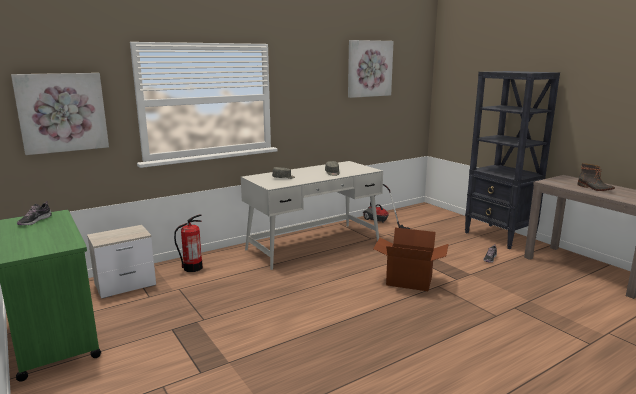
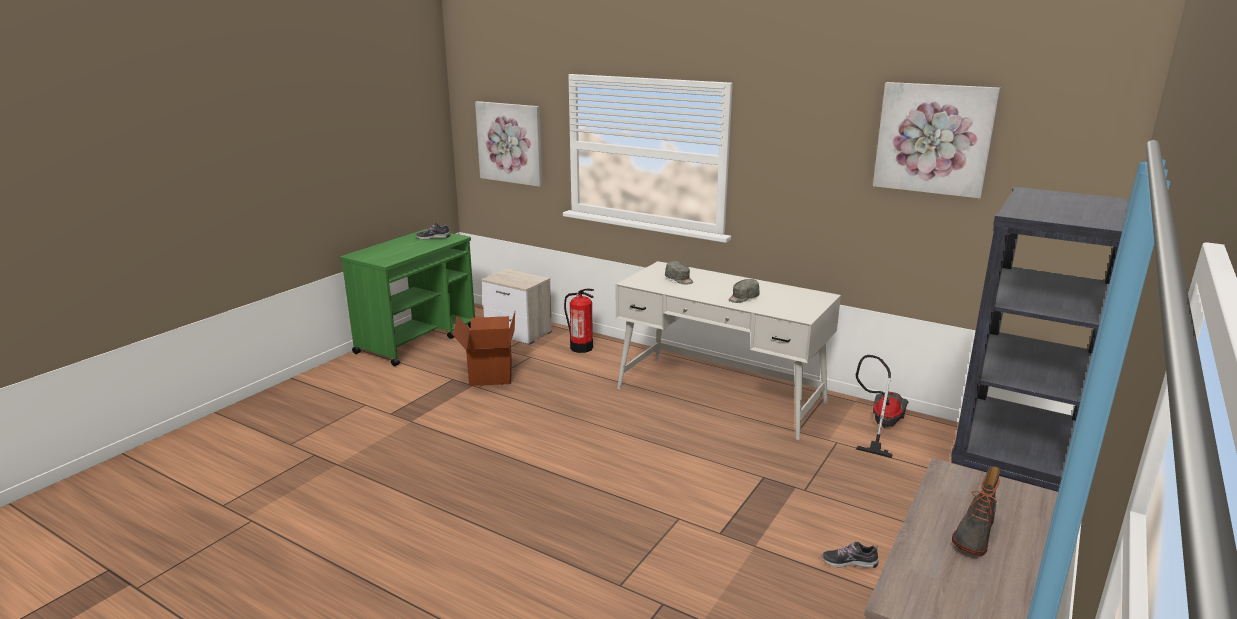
camera: 65 degrees right, 5 degrees up
(409, 281) = (672, 490): cardboard box -> cardboard box (489, 373)

